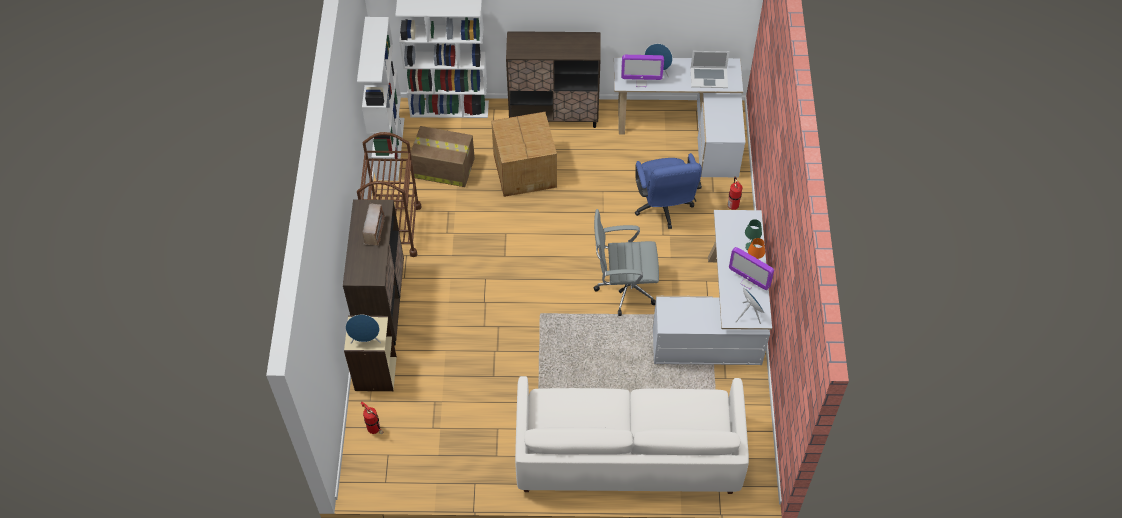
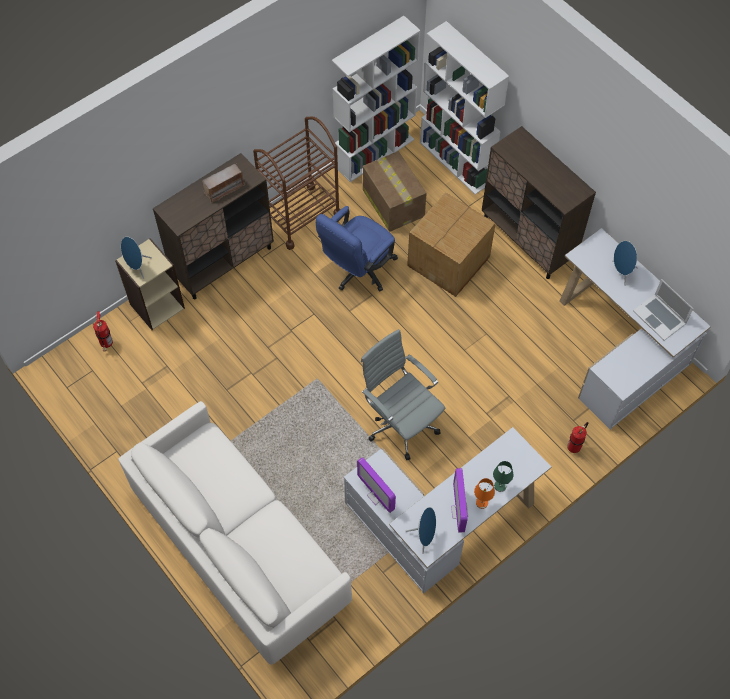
camera: 50 degrees right, 5 degrees up
(641, 82) = (595, 268): monitor -> monitor (377, 495)
(663, 208) = (515, 393): blue office chair -> blue office chair (358, 271)

